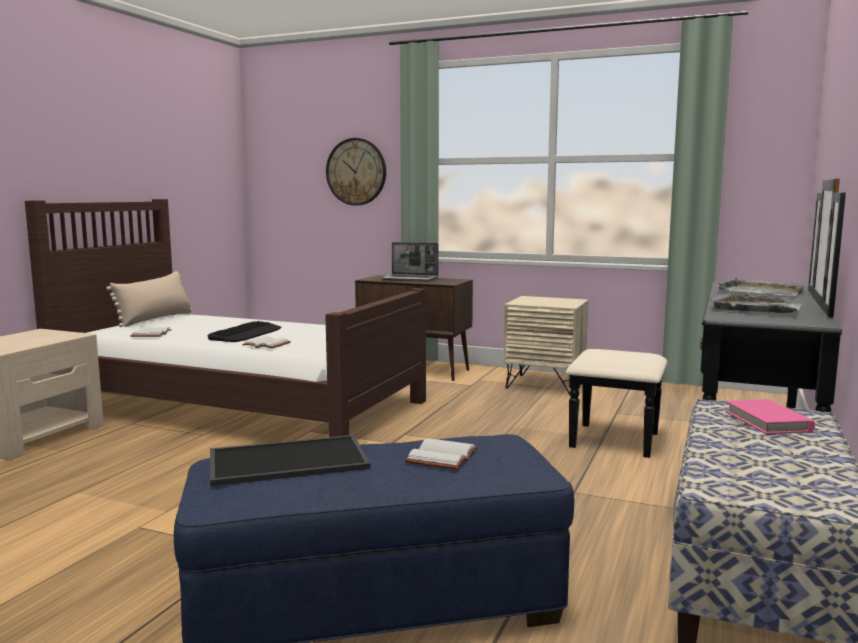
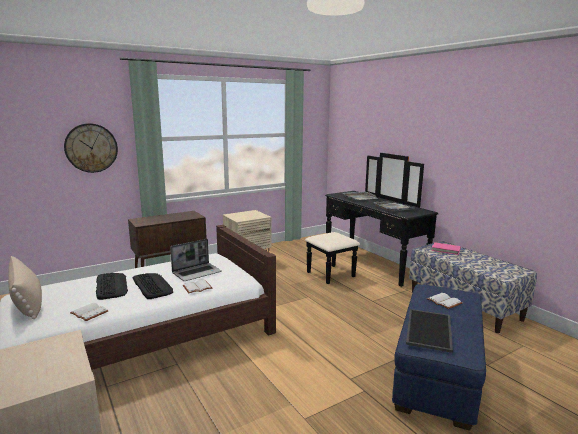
camera: 55 degrees left, 5 degrees up
(225, 325) = (111, 286): none -> keyboard
(410, 279) = (164, 218): laptop -> laptop (197, 273)

